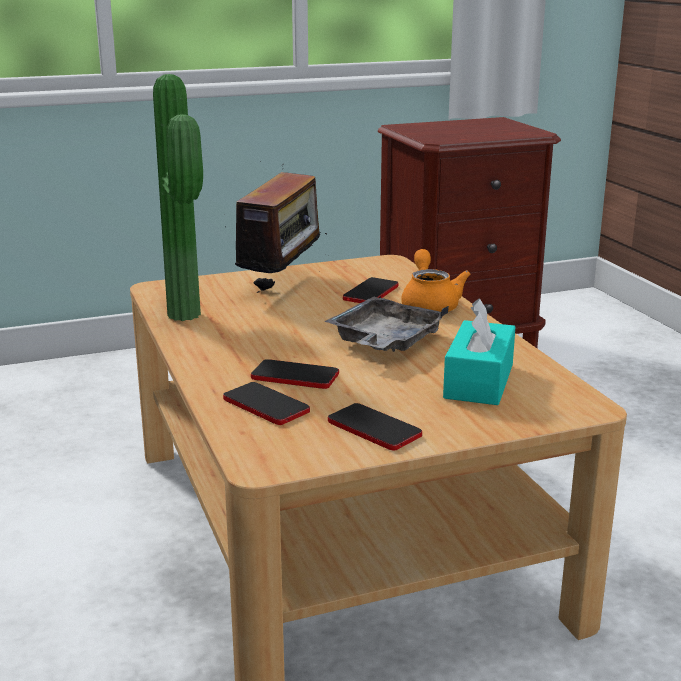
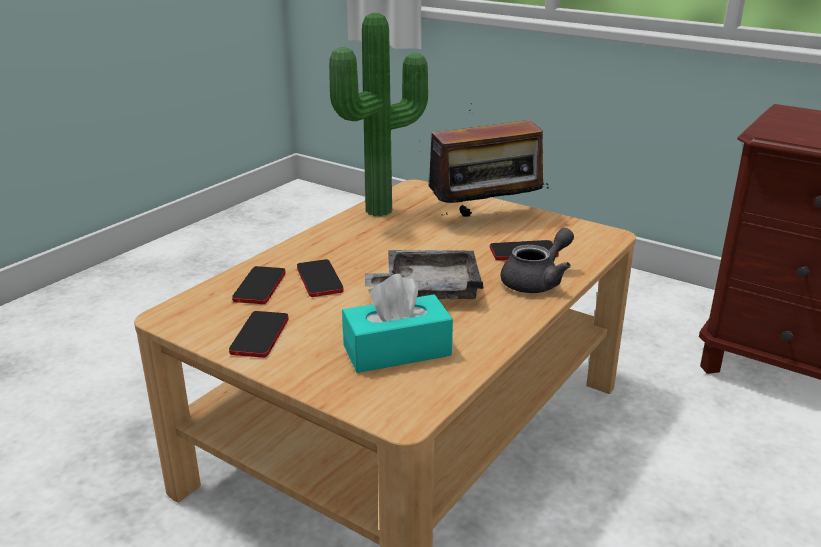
camera: 55 degrees right, 5 degrees up
(429, 304) = (537, 281): orange teapot -> grey teapot

